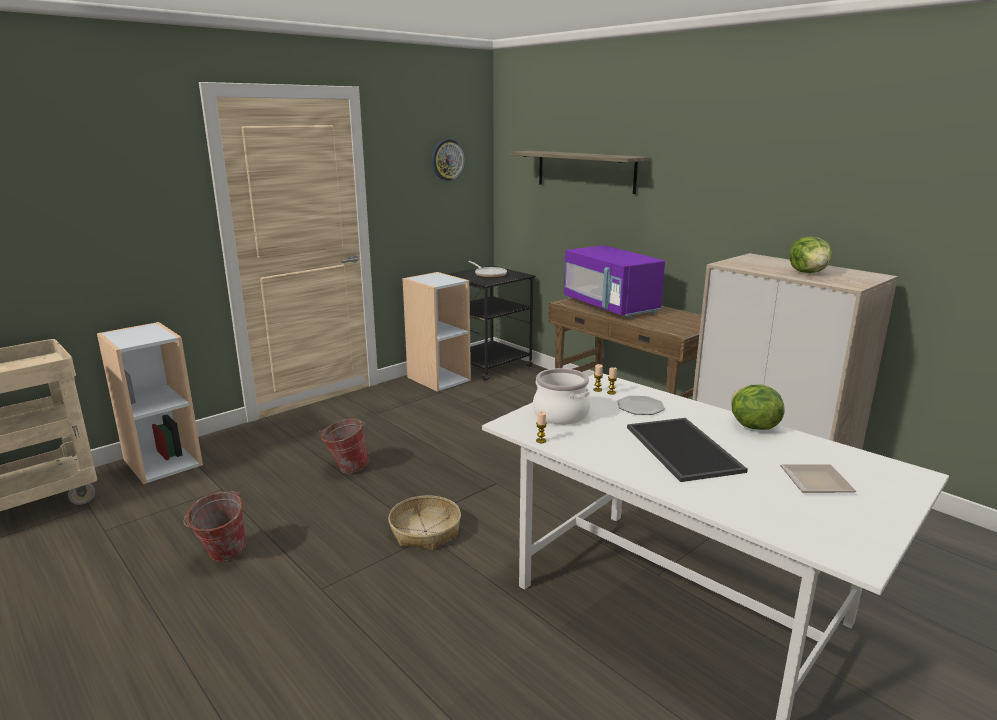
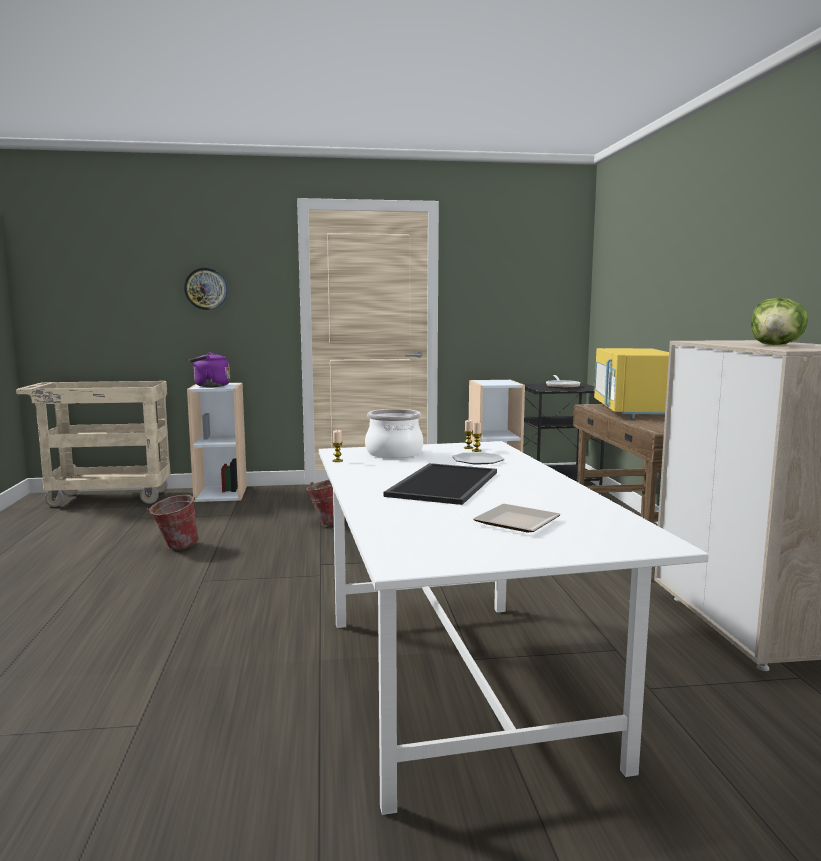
camera: 35 degrees right, 10 degrees down
(134, 338) = (209, 386): none -> purple kettle
(425, 531) = (322, 572): basket -> none
(447, 160) = (532, 271): wall clock -> wall clock (206, 289)
(585, 171) = (648, 271): shelf -> none
(610, 306) = (632, 411): purple microwave -> yellow microwave
(752, 426) = (558, 486): lettuce -> none

